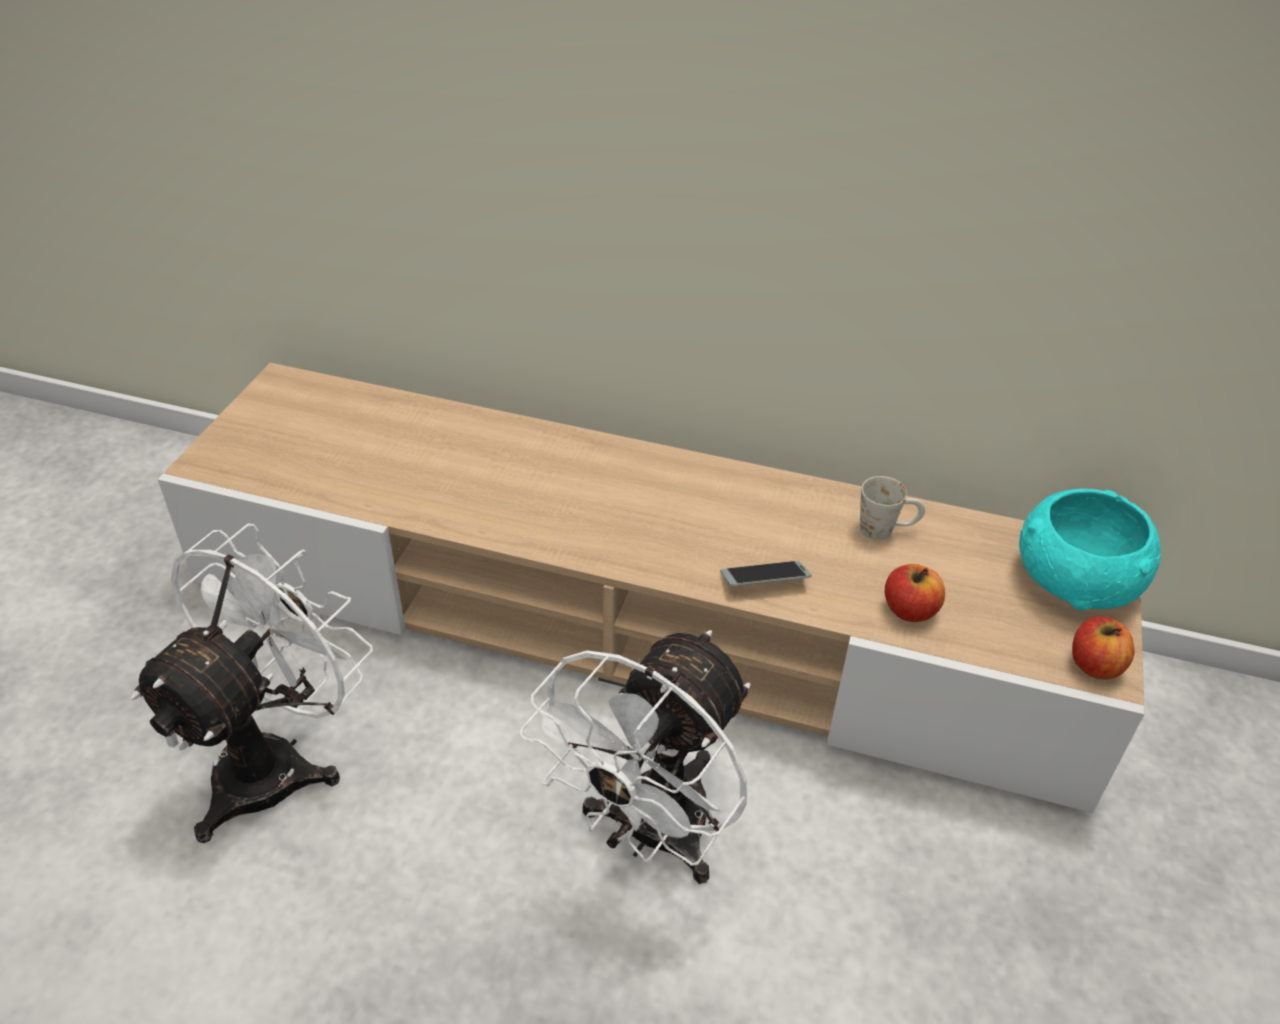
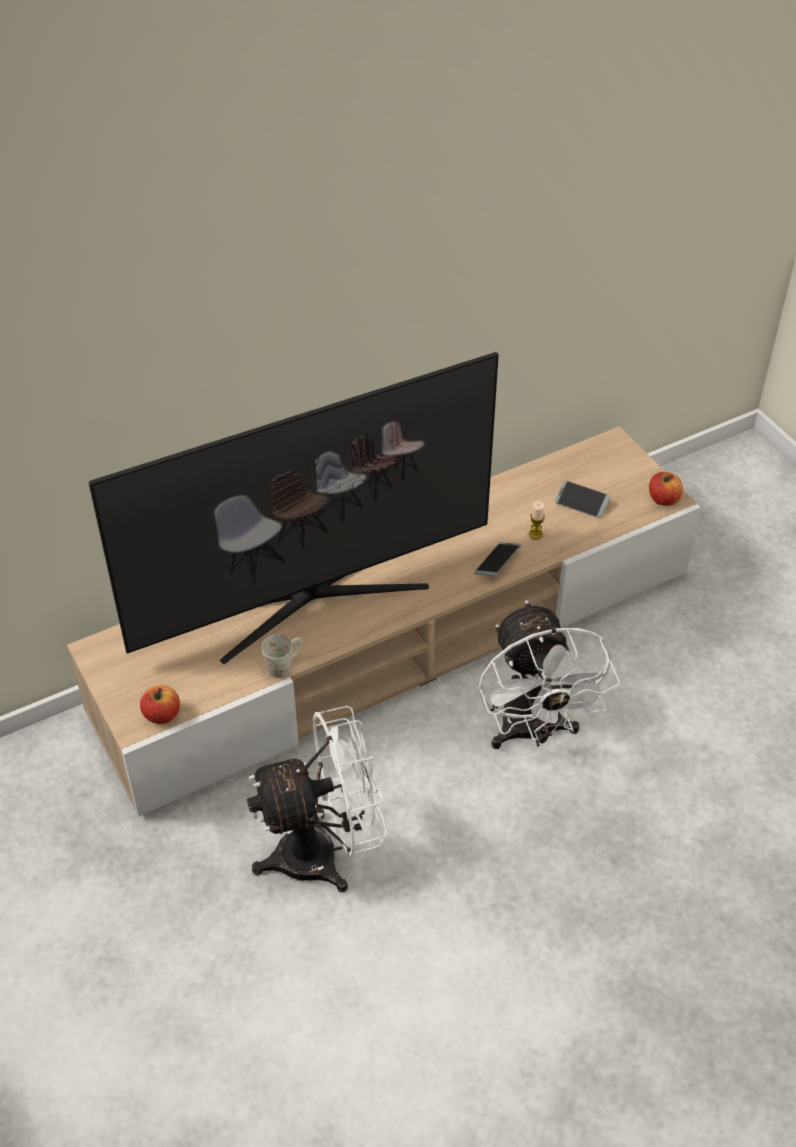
camera: 45 degrees left, 5 degrees up
(277, 760) = (324, 853): white fan -> white fan turned 90 degrees clockwise
(517, 473) = (312, 600): none -> television
(855, 584) = (535, 534): none -> candle
(886, 530) = (516, 497): white mug -> white mug (285, 665)
(909, 610) = (571, 530): apple -> apple (162, 715)
(965, 592) = (581, 503): none -> phone
(1076, 580) = (616, 463): turquoise bowl -> none

